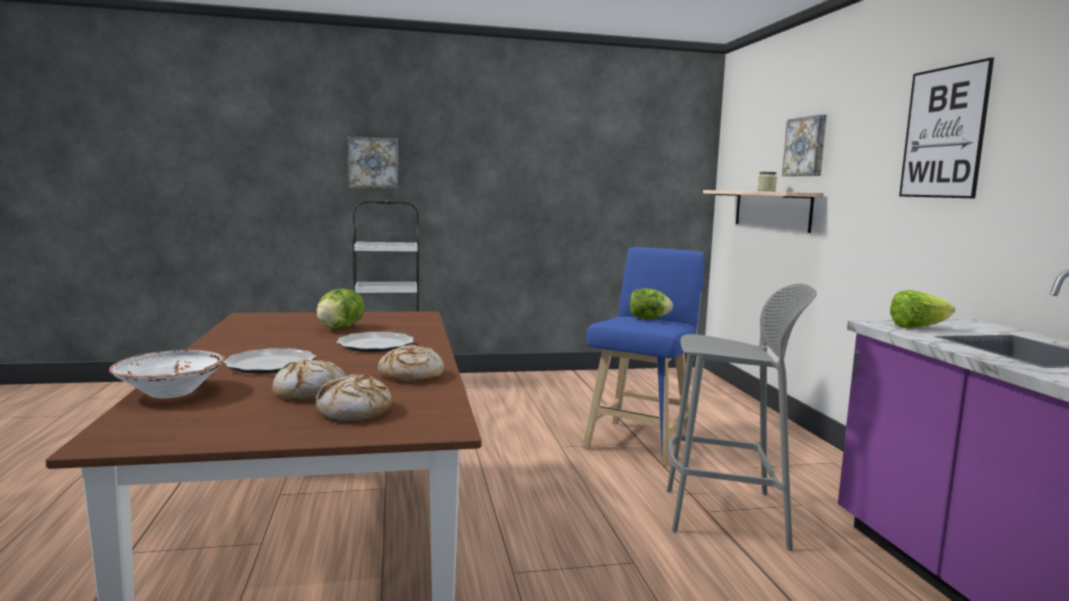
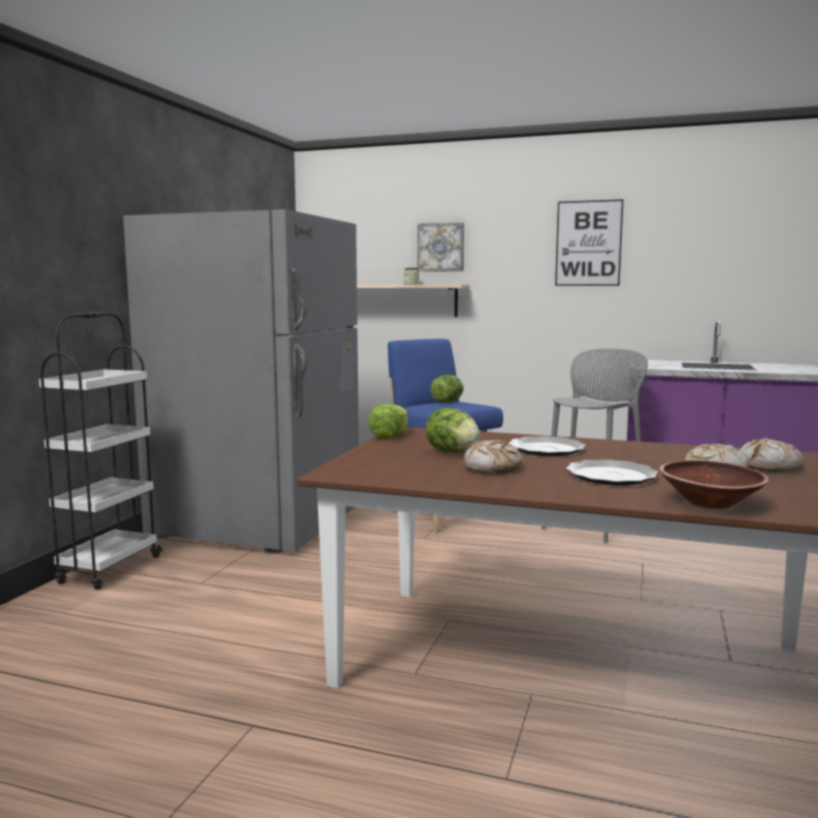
camera: 60 degrees left, 0 degrees up
(171, 392) = (710, 503): white bowl -> brown bowl
(373, 163) = (41, 257): picture -> none
(410, 375) = (665, 450): bread -> bread (492, 468)
(521, 391) = (259, 522): none -> grey fridge
(917, 327) = (656, 366): lettuce -> lettuce (390, 436)

